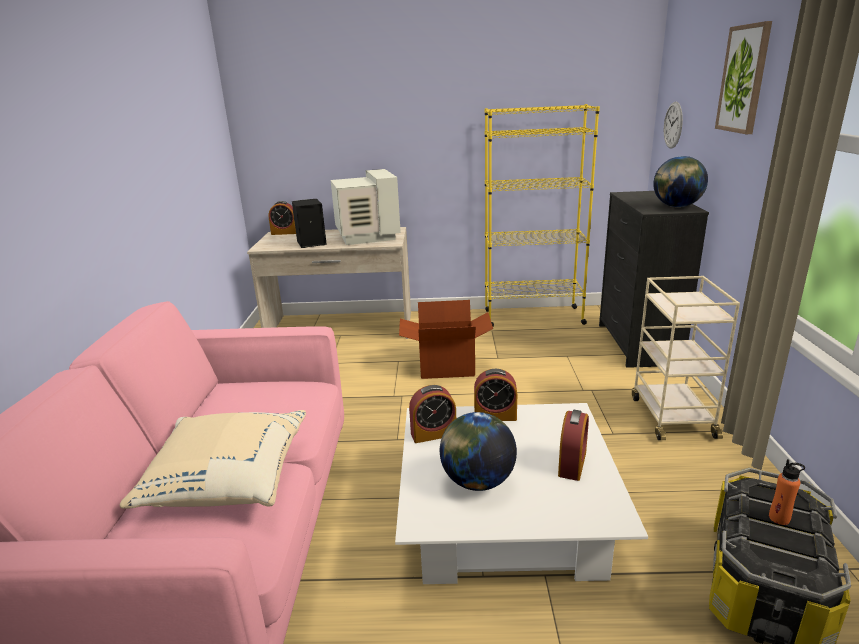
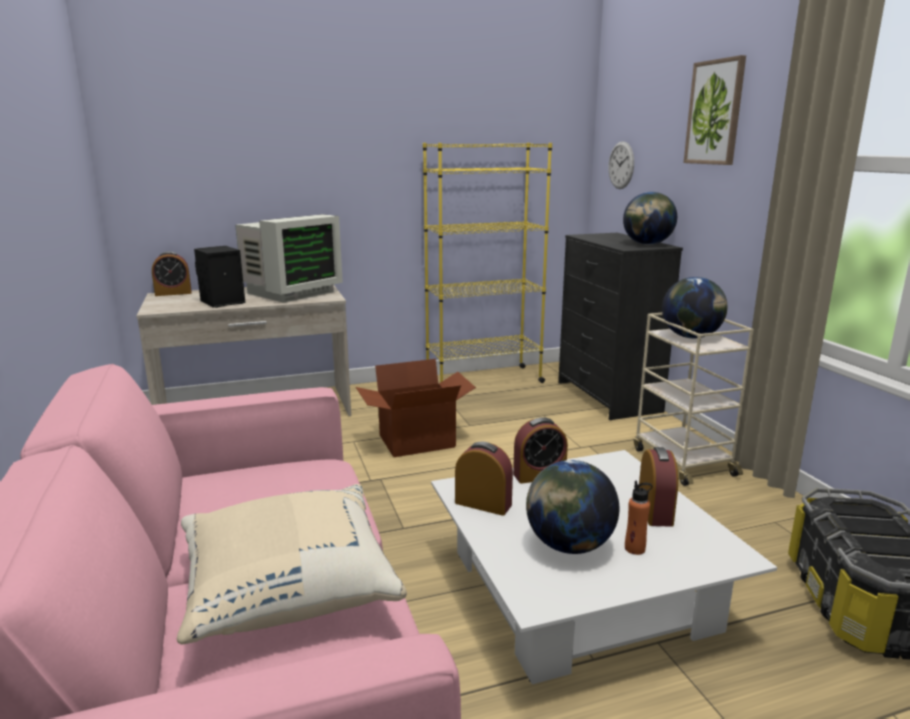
camera: 20 degrees left, 5 degrees down
(366, 236) = (290, 292): monitor -> monitor turned 75 degrees clockwise
(433, 434) = (483, 504): alarm clock -> alarm clock turned 120 degrees counterclockwise
(684, 303) = (691, 337): none -> globe
(779, 518) = (873, 528): orange bottle -> orange bottle (635, 548)

